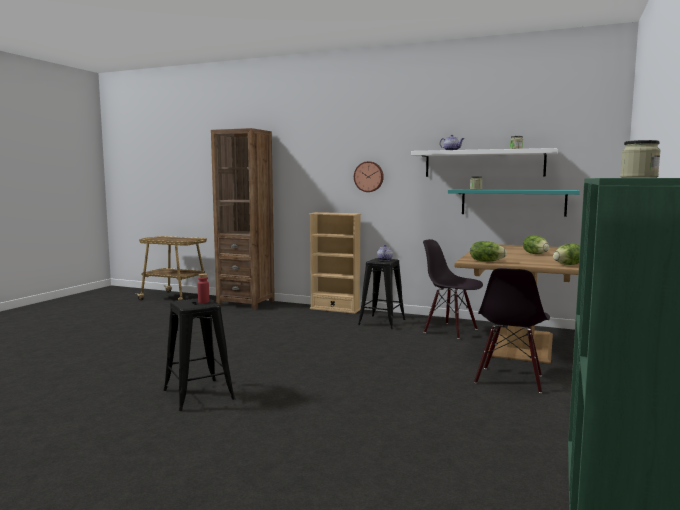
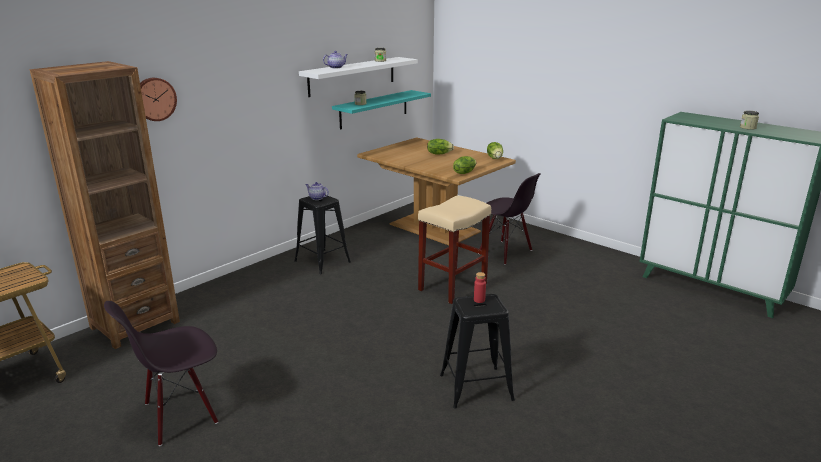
camera: 70 degrees left, 15 degrees up
(335, 309) = (244, 274): beige bookcase -> none
(369, 176) = (252, 107): wall clock -> wall clock (154, 99)
(388, 366) = (453, 286): none -> beige stool
(451, 330) = (378, 240): black chair -> black chair (180, 414)

